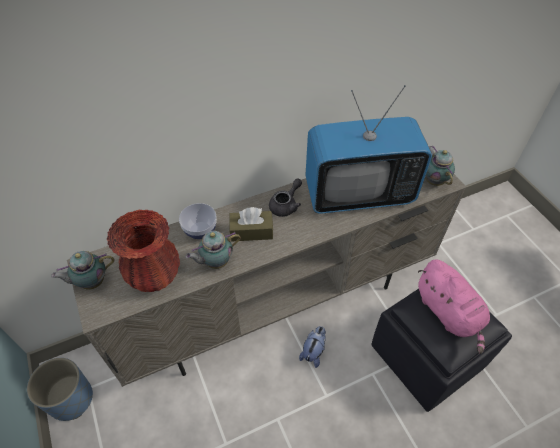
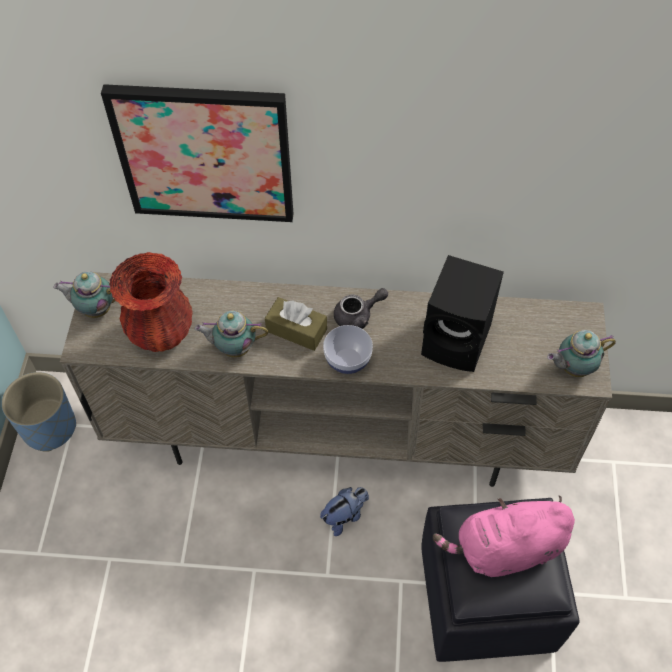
camera: 30 degrees right, 5 degrees up
(149, 112) = (205, 153): none -> picture
(200, 230) = (240, 302): bowl -> bowl (347, 361)
(358, 194) = (458, 342): television -> black speaker
(433, 180) = (573, 368): teapot -> teapot turned 120 degrees counterclockwise
(448, 313) = (505, 549): pink plush toy -> pink plush toy turned 75 degrees clockwise

